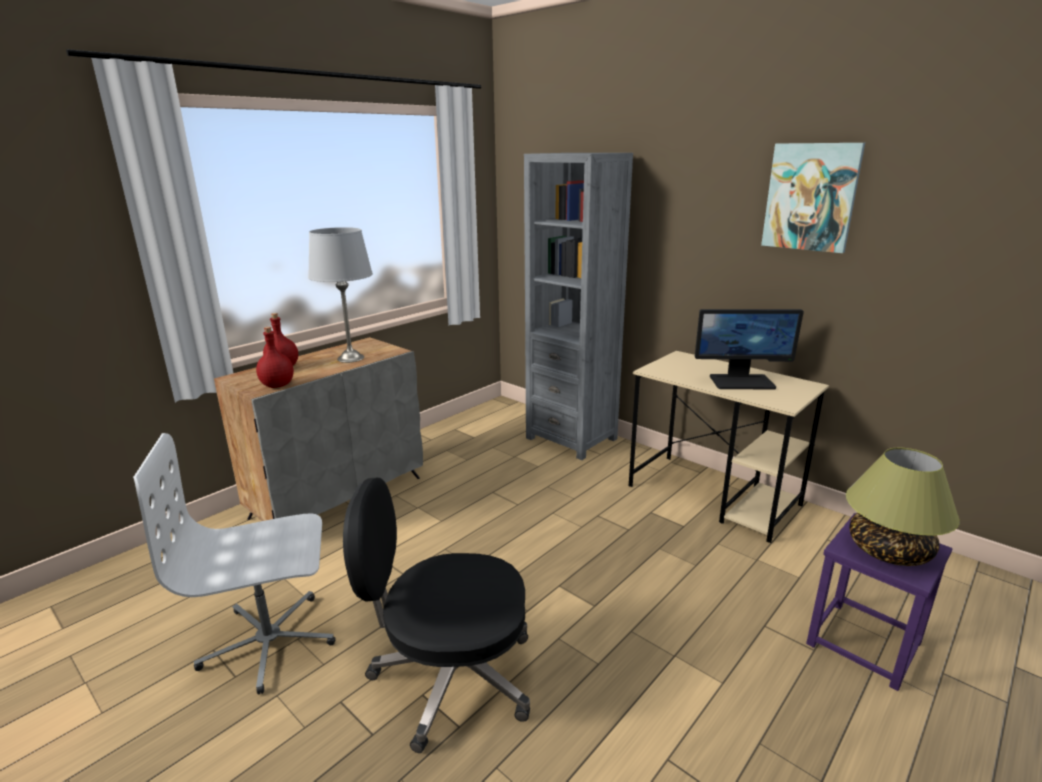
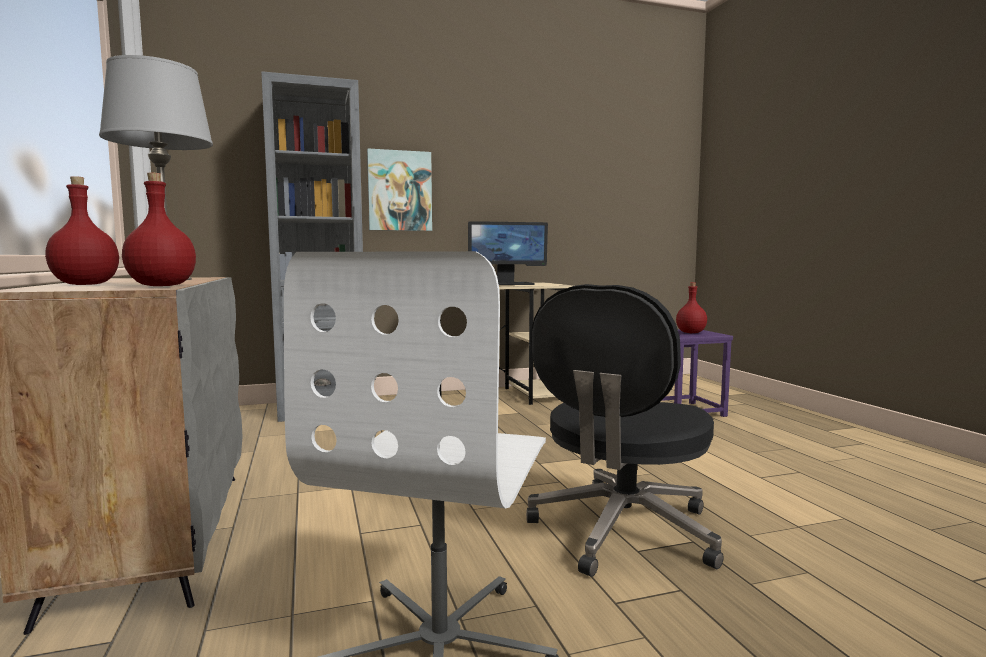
camera: 60 degrees left, 15 degrees down
(742, 382) = (508, 284): monitor -> monitor turned 45 degrees clockwise
(810, 197) = (508, 145): picture -> picture (399, 191)
(888, 550) = (690, 333): table lamp -> red bottle

